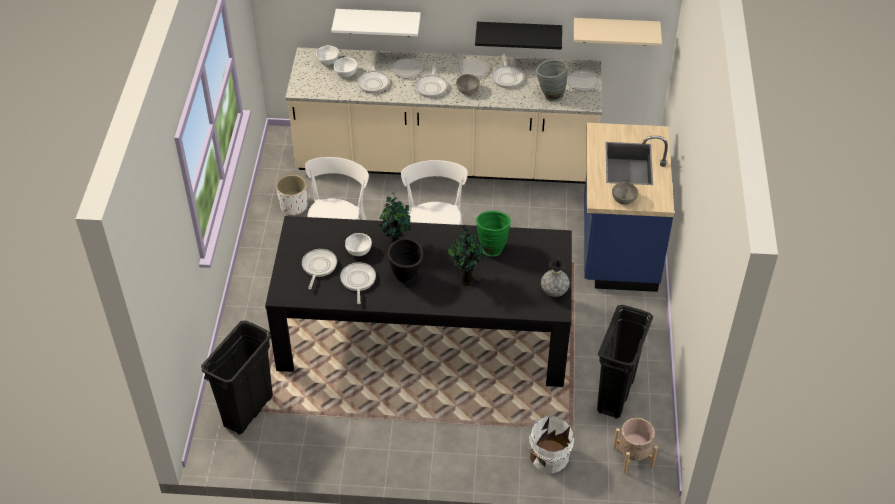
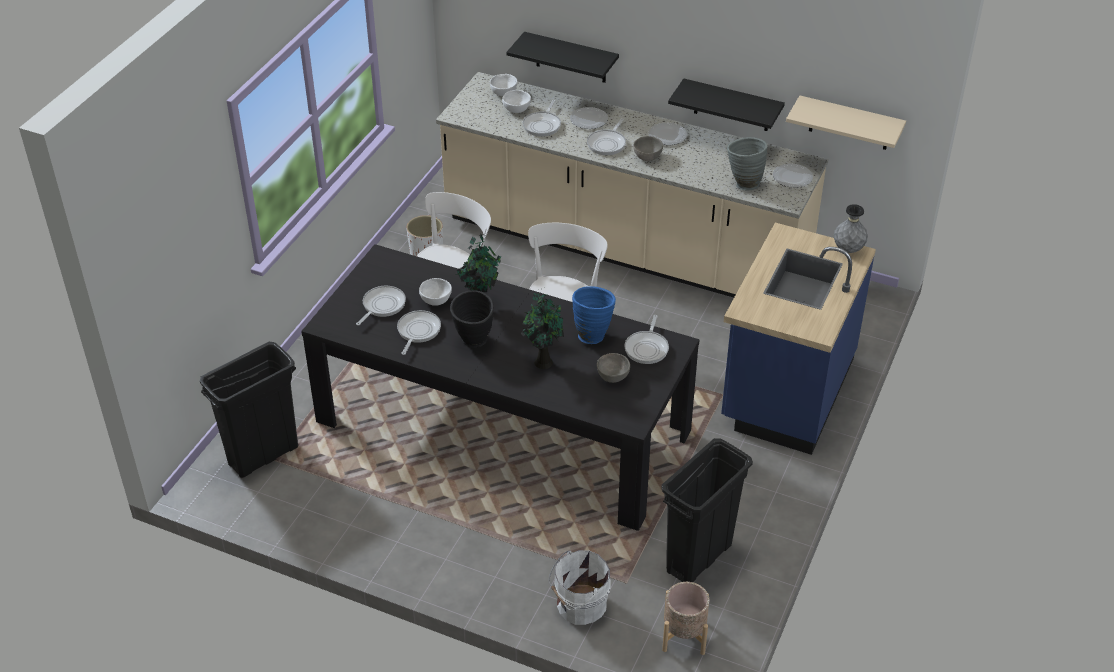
camera: 20 degrees right, 5 degrees down
(378, 22) = (571, 58): white shelf -> black shelf
(491, 247) = (592, 334): green vase -> blue vase
(507, 77) = (702, 153): frying pan -> frying pan (647, 348)
(554, 292) = (640, 402): grey vase -> grey vase (848, 249)
(623, 200) = (774, 317): grey bowl -> grey bowl (613, 376)

